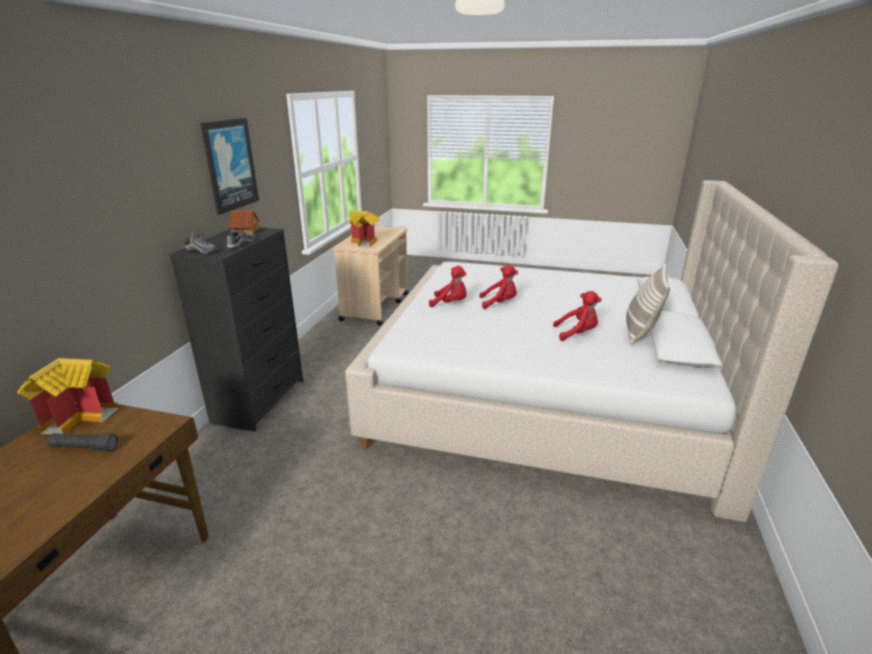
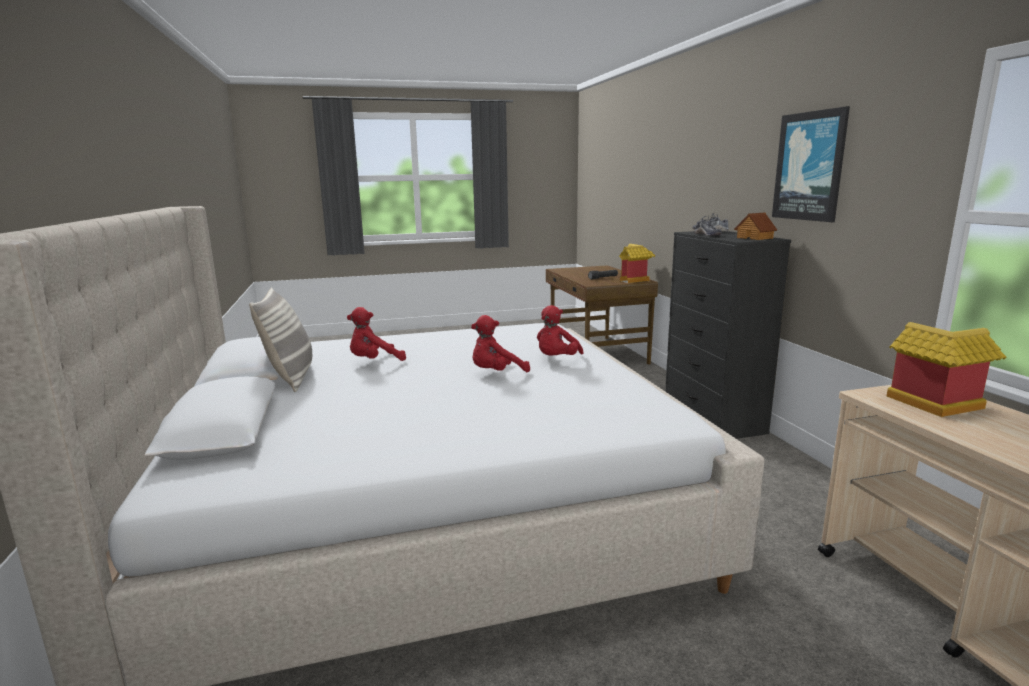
camera: 150 degrees right, 10 degrees down
(450, 303) = (556, 360): red plush toy -> red plush toy turned 45 degrees counterclockwise

